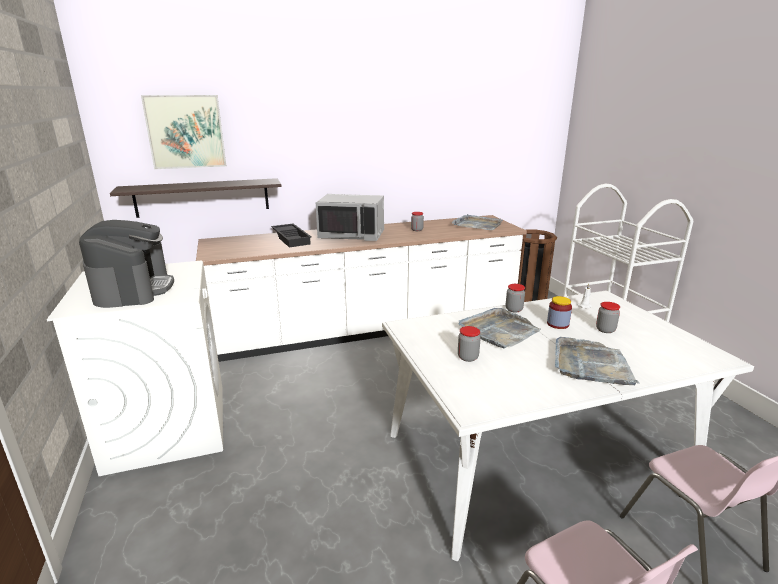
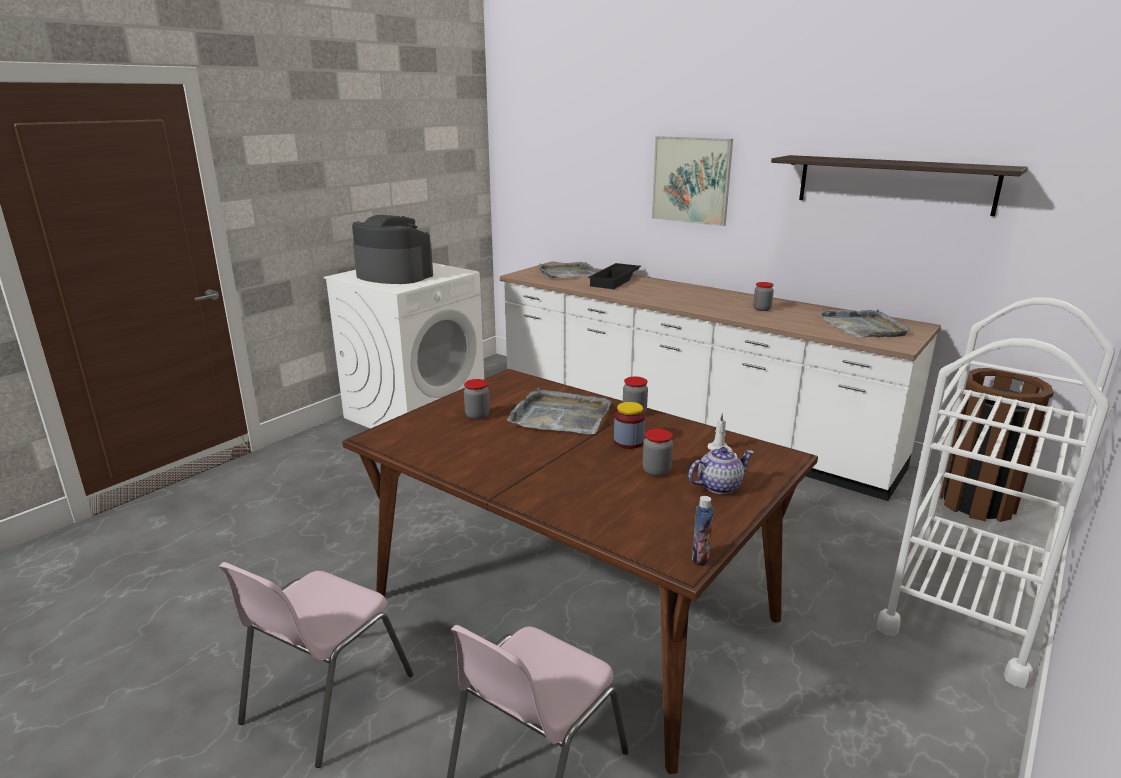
camera: 55 degrees right, 0 degrees up
(133, 289) = (393, 275): coffee machine -> coffee machine turned 105 degrees counterclockwise
(185, 132) = (558, 146): picture -> picture (691, 180)
(202, 197) = (563, 217): shelf -> shelf (894, 184)
(352, 235) = (676, 293): grey microwave -> none
(534, 459) = (571, 607): white dining table -> brown dining table
(591, 365) = (538, 475): grey tray -> grey tray (567, 273)
(633, 321) = (719, 486): none -> teapot
(719, 352) = (700, 558): none -> bottle

